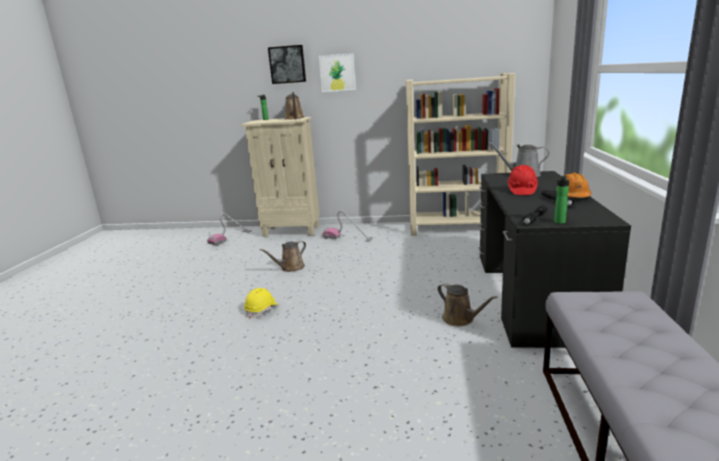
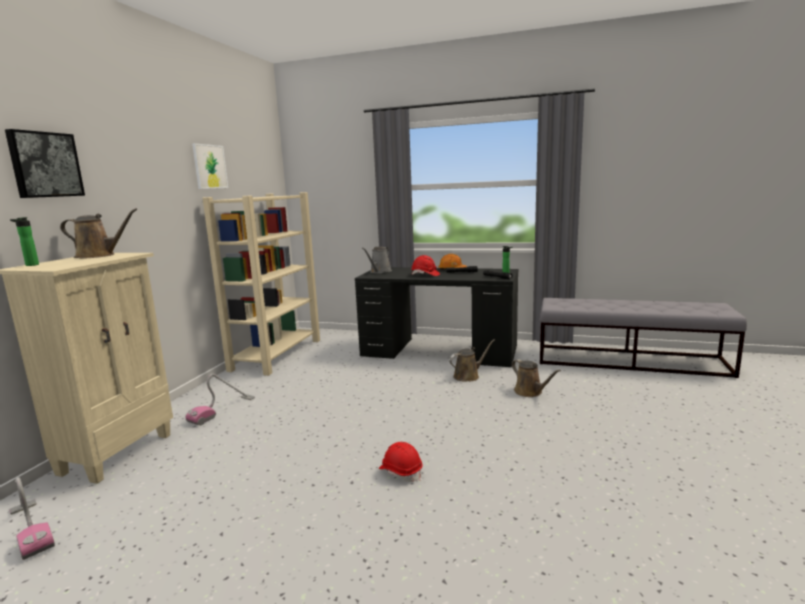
camera: 80 degrees left, 5 degrees down
(262, 310) = (401, 471): yellow hard hat -> red hard hat
(290, 268) = (282, 453): brown watering can -> brown watering can (530, 392)
(337, 73) = (123, 184): picture -> picture (210, 166)

